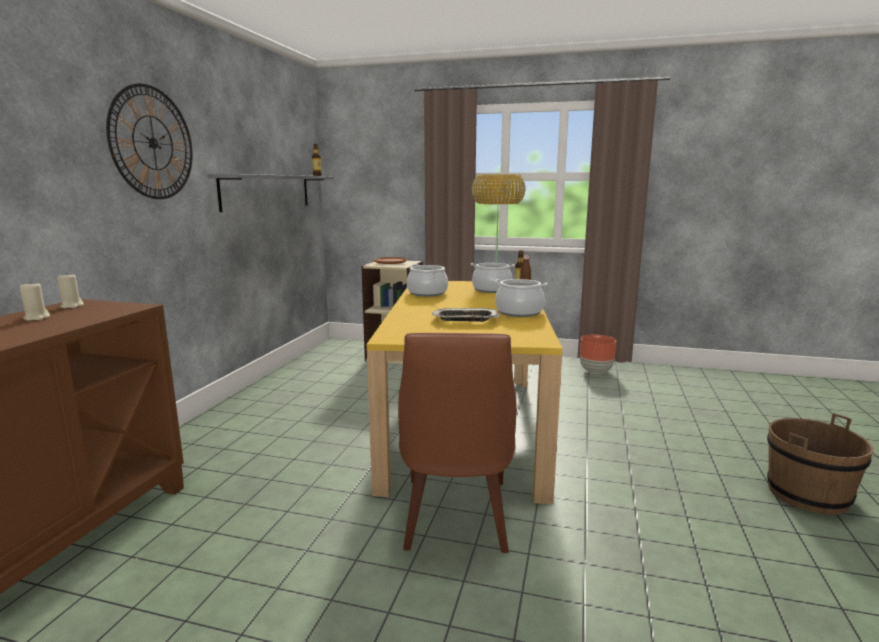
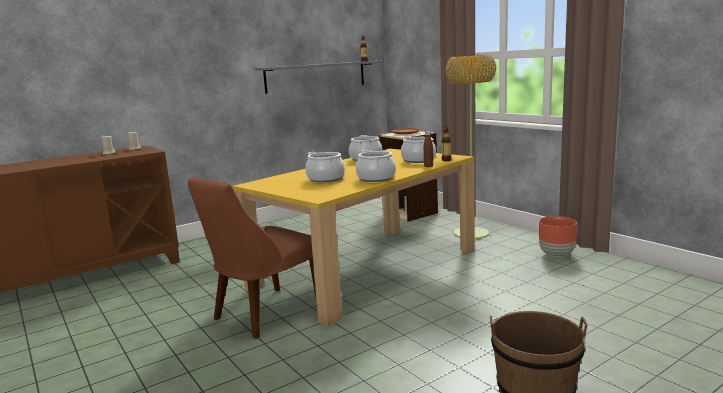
camera: 40 degrees right, 0 degrees up
(153, 143) = (209, 52): wall clock -> none
(464, 319) = (325, 179): tray -> cooking pot

